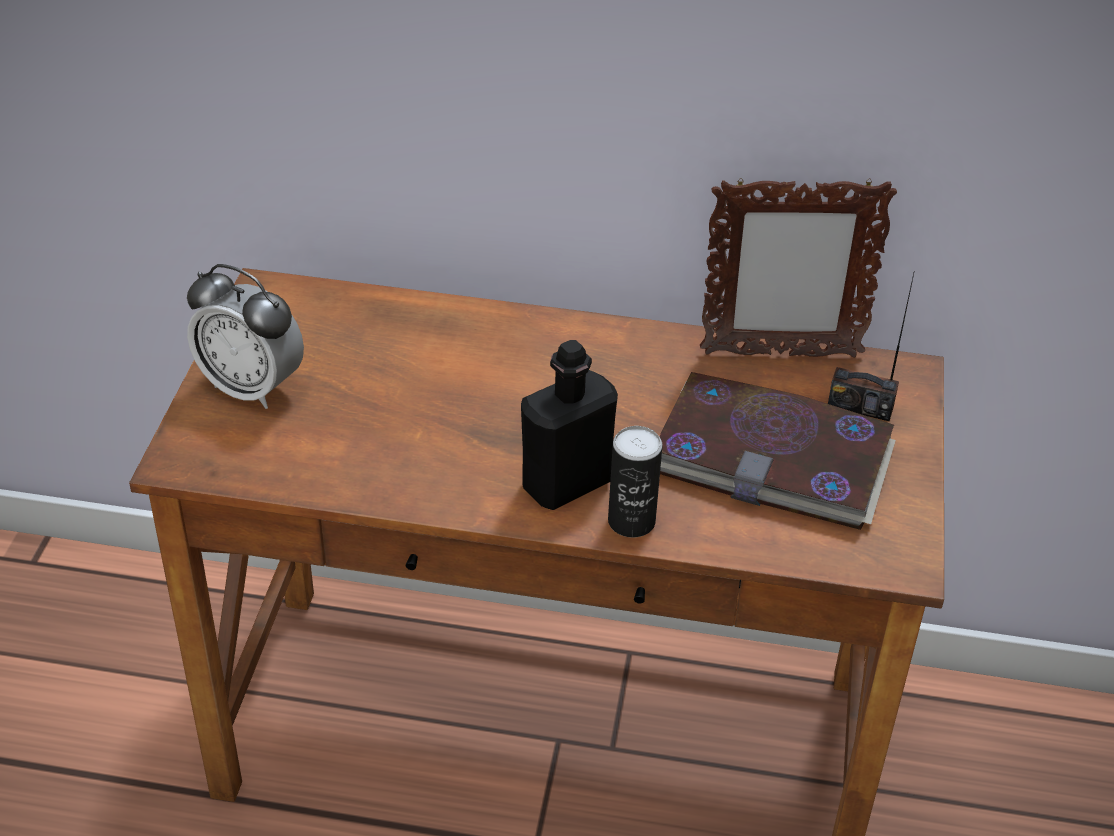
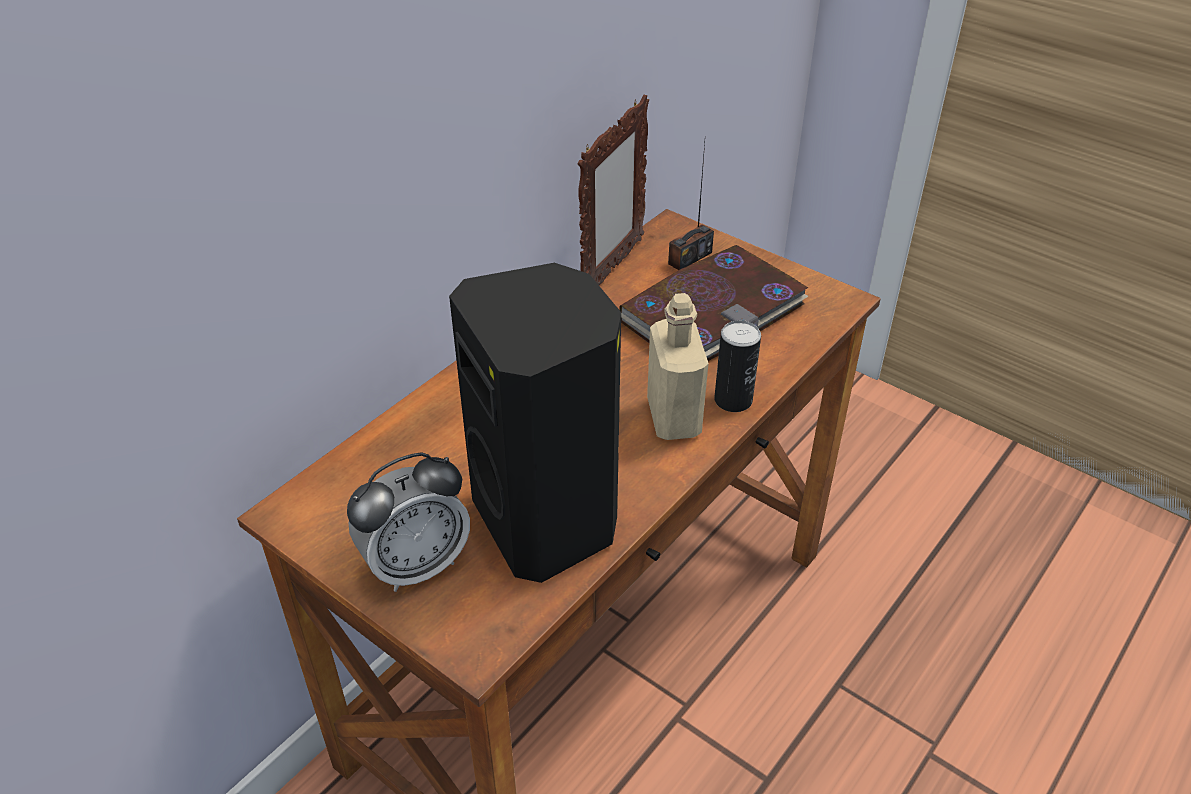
camera: 60 degrees left, 0 degrees up
(356, 448) = (549, 521): none -> black speaker
(566, 484) = (673, 418): black bottle -> beige bottle

